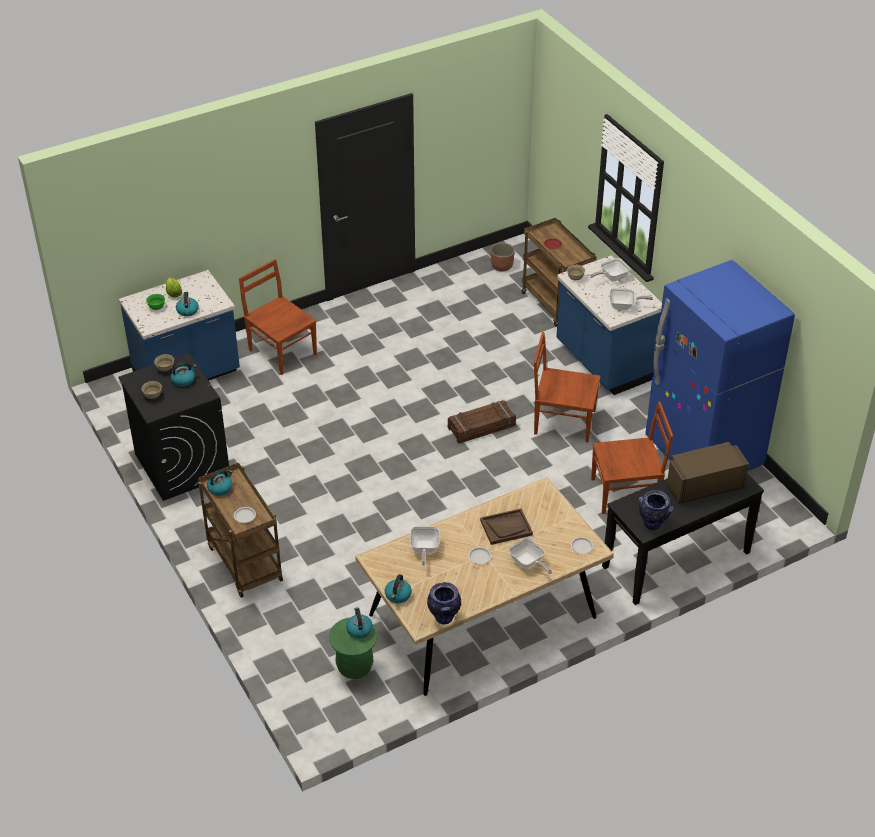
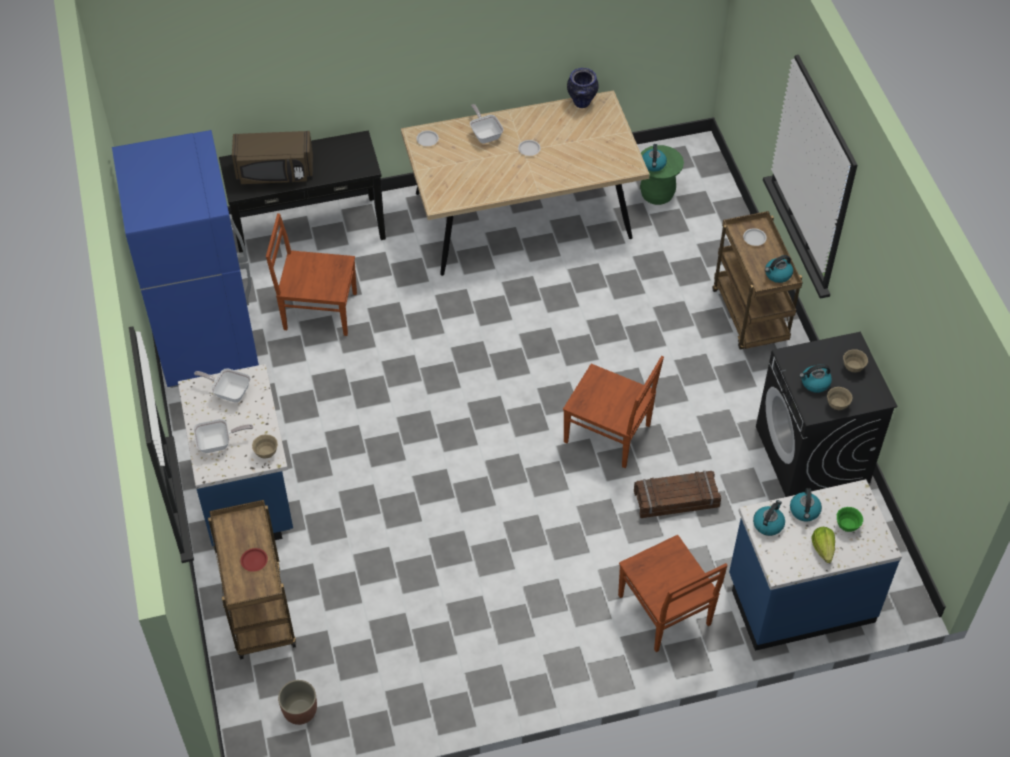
camera: 165 degrees left, 10 degrees up
(398, 595) = (618, 129): kettle -> kettle (768, 524)
(424, 550) = (580, 165): frying pan -> none
(481, 426) = (441, 430): crate -> crate (676, 500)
(506, 527) = (492, 171): brown tray -> none
(563, 422) = (342, 416): brown chair -> brown chair (609, 434)
(653, 524) = (348, 144): vase -> none

